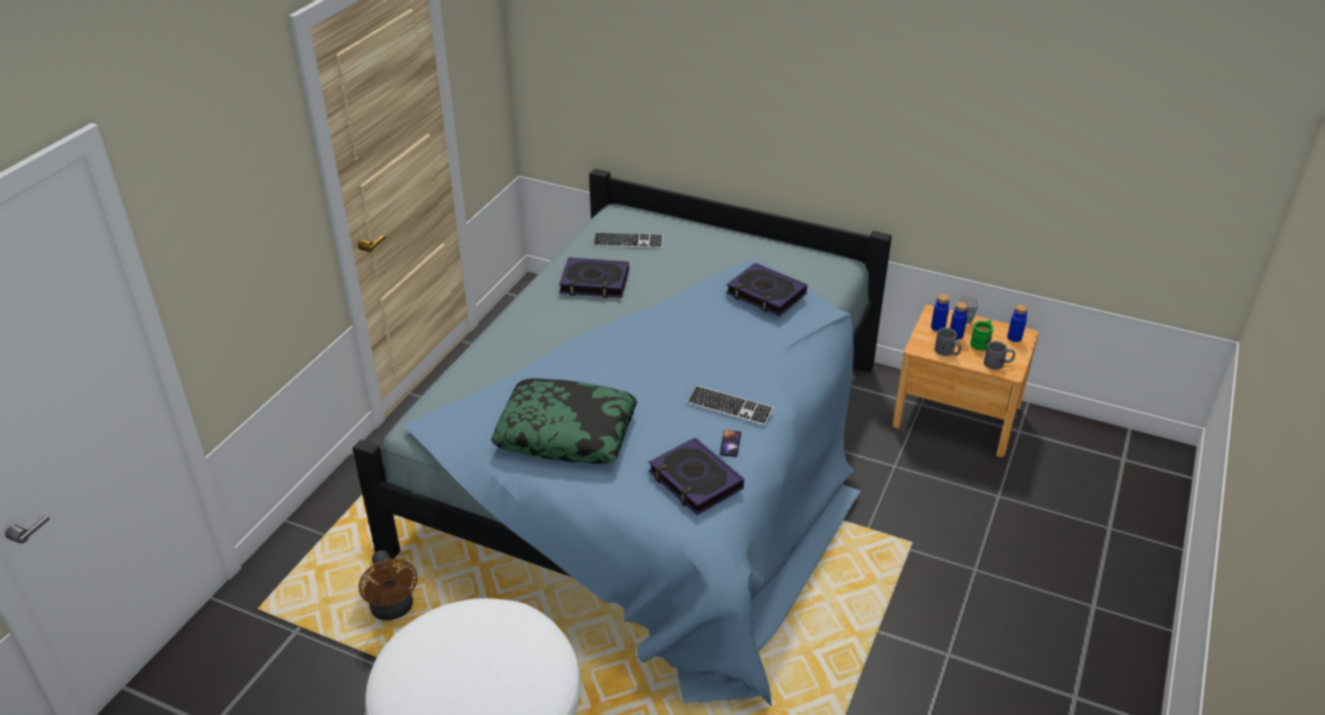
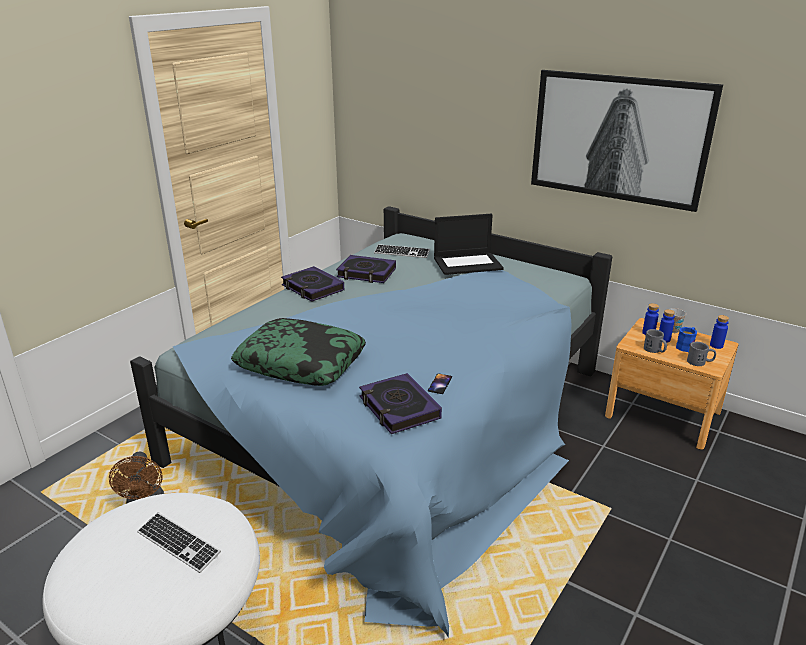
camera: 10 degrees right, 10 degrees down
(717, 255) = (468, 263): none -> laptop
(729, 407) = (447, 358): keyboard -> keyboard (178, 543)
(766, 294) = (500, 288): book -> book (312, 288)
(896, 102) = (619, 138): none -> picture
(981, 342) = (686, 346): green mug -> blue mug

